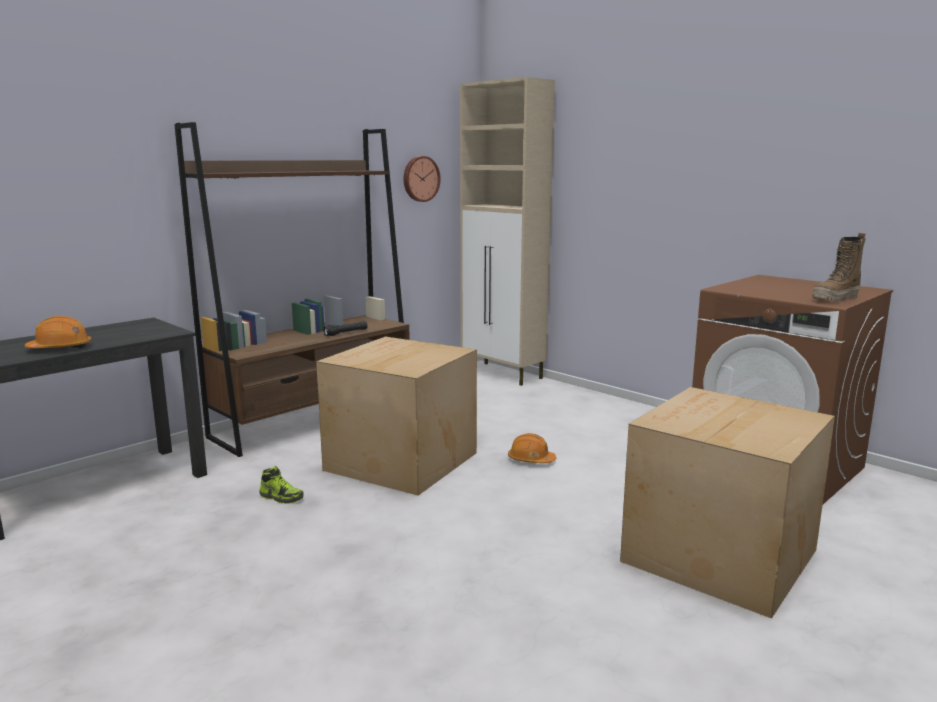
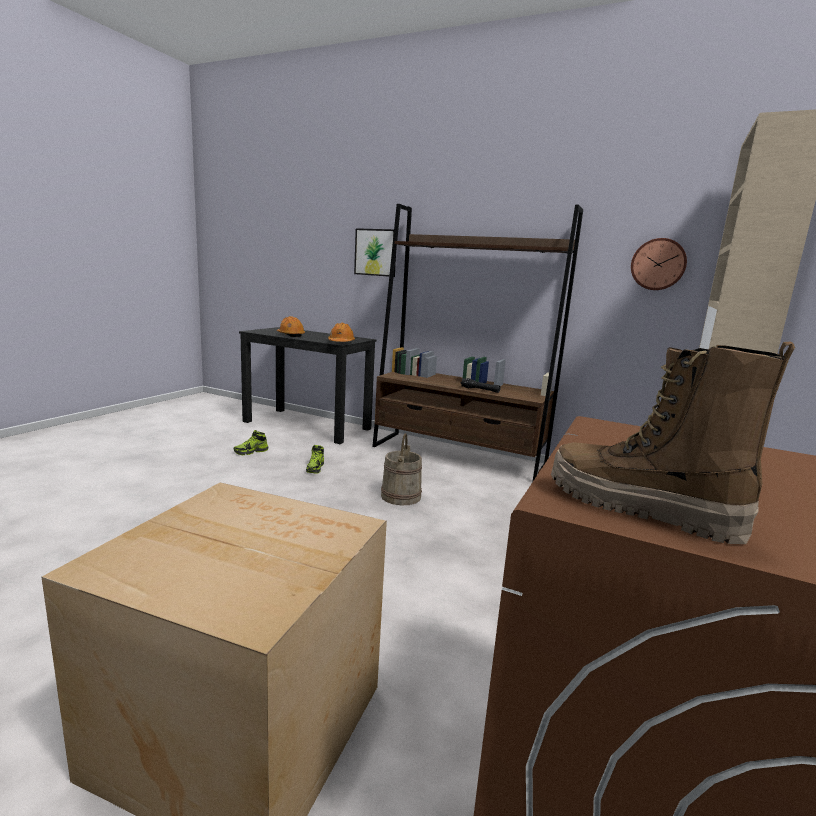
camera: 70 degrees right, 0 degrees up
(124, 189) = (376, 252): none -> picture
(169, 539) = (251, 452): none -> shoe
(399, 461) = (400, 496): cardboard box -> beige bucket
(531, 460) = (452, 559): orange hard hat -> orange hard hat (341, 342)

